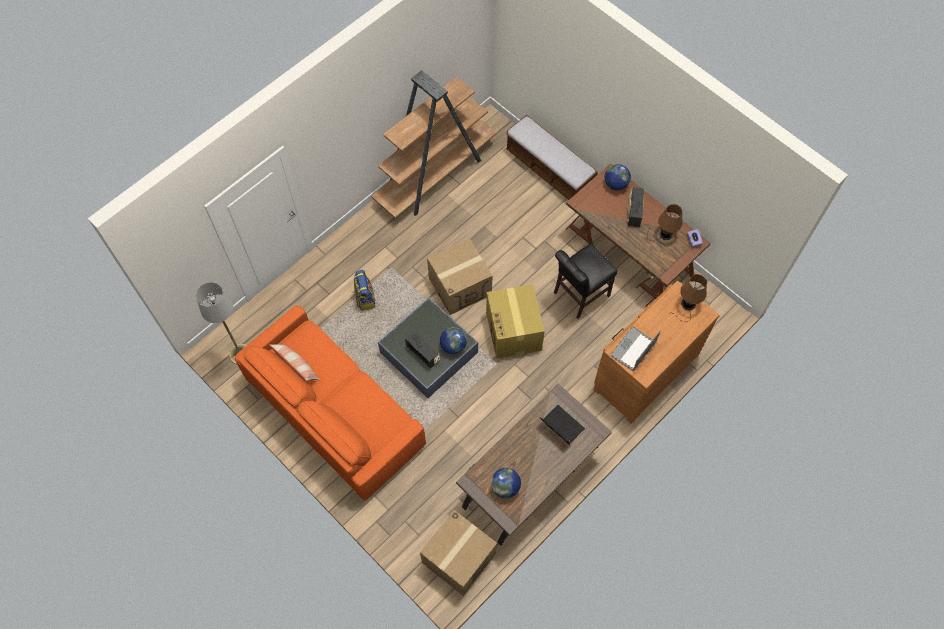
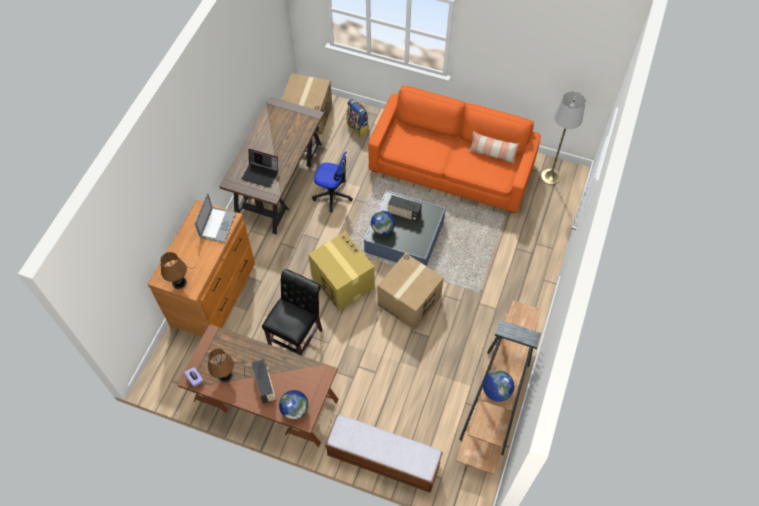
camera: 155 degrees right, 5 degrees down
(365, 298) = (483, 257): backpack -> backpack (358, 127)
(479, 433) = (332, 195): none -> office chair
(505, 487) = (286, 121): globe -> globe (496, 391)

